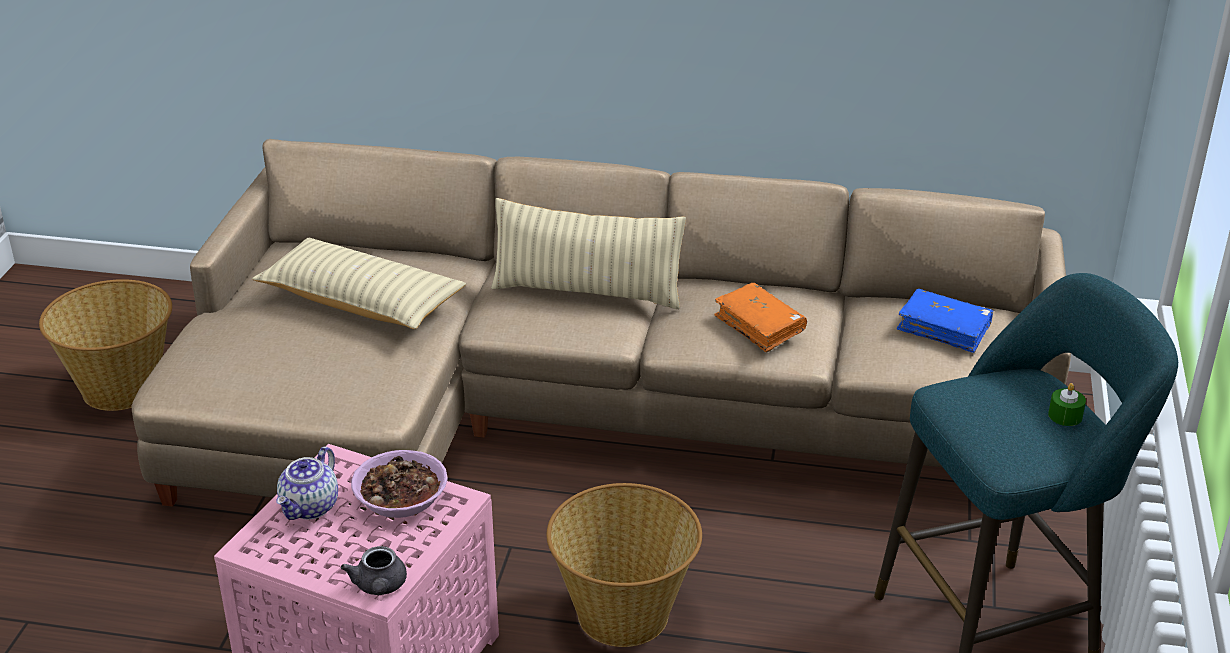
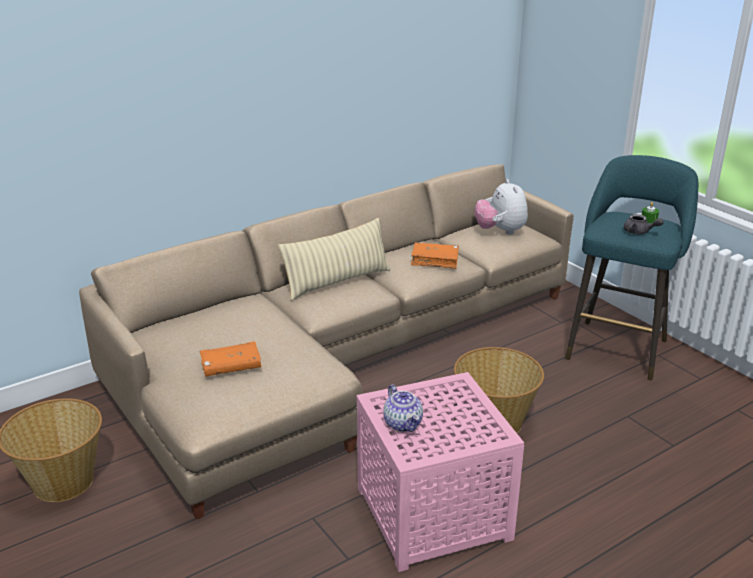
camera: 45 degrees left, 5 degrees down
(292, 336) = (231, 367): none -> orange book
(361, 301) = (236, 335): beige pillow -> none
(379, 587) = (498, 433): grey teapot -> grey teapot (639, 232)
(400, 497) = (434, 395): bowl -> none
(944, 329) = (500, 231): blue book -> plush toy

